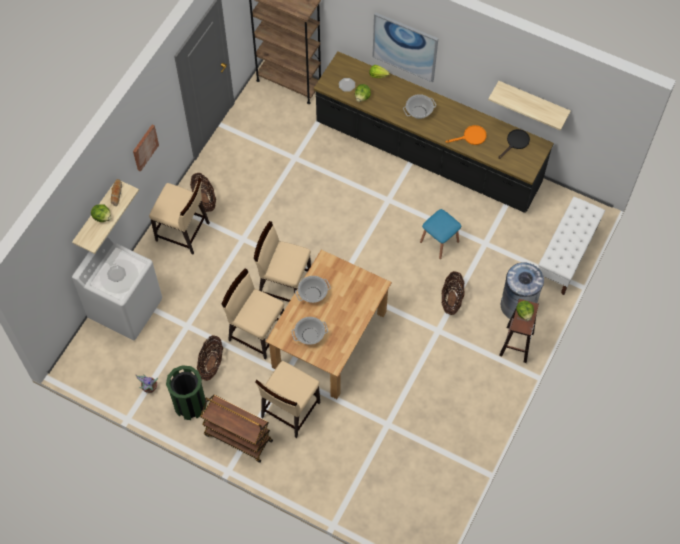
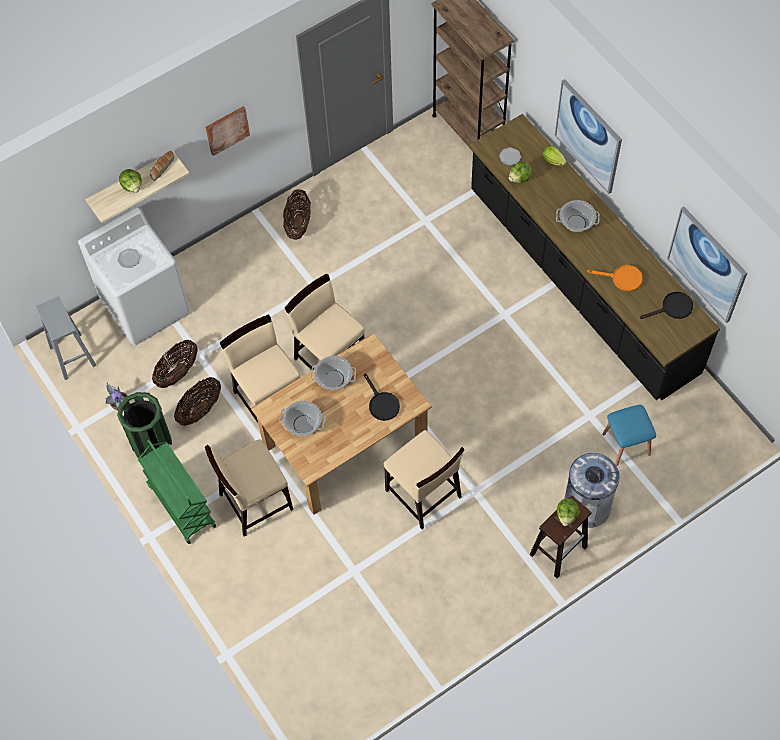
camera: 30 degrees right, 0 degrees up
(91, 369) = (72, 355): none -> grey stool
(183, 232) = (254, 250): beige chair -> beige chair (423, 494)
(237, 438) = (181, 505): brown cart -> green cart
(356, 296) = (381, 403): none -> black frying pan
(439, 242) = (536, 389): blue stool -> blue stool (626, 444)
(451, 299) = (511, 463): basket -> basket (177, 372)
(533, 101) = (707, 264): shelf -> picture
(566, 255) = (680, 474): white bench -> none

